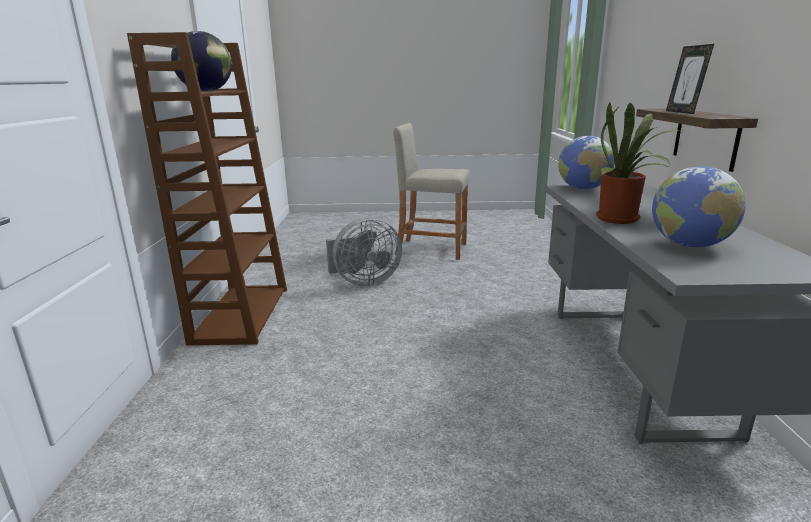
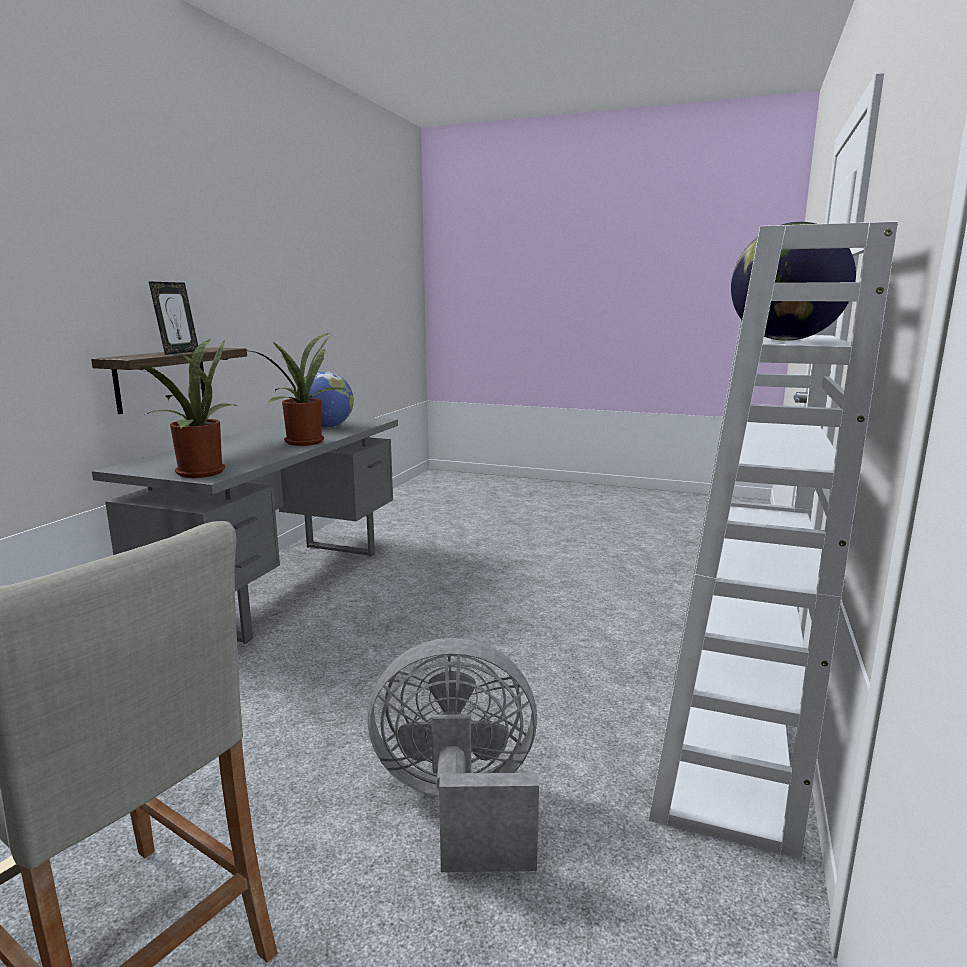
camera: 160 degrees left, 5 degrees down
(241, 314) = (727, 758): brown bookcase -> white bookcase
(582, 189) = (196, 472): globe -> potted plant

